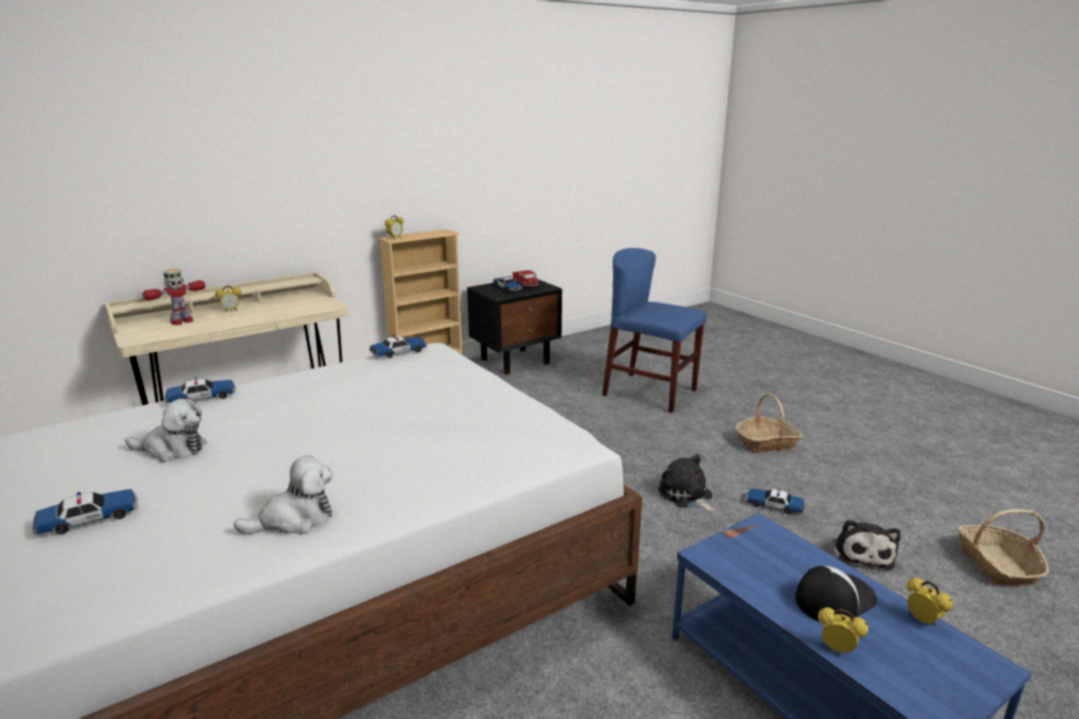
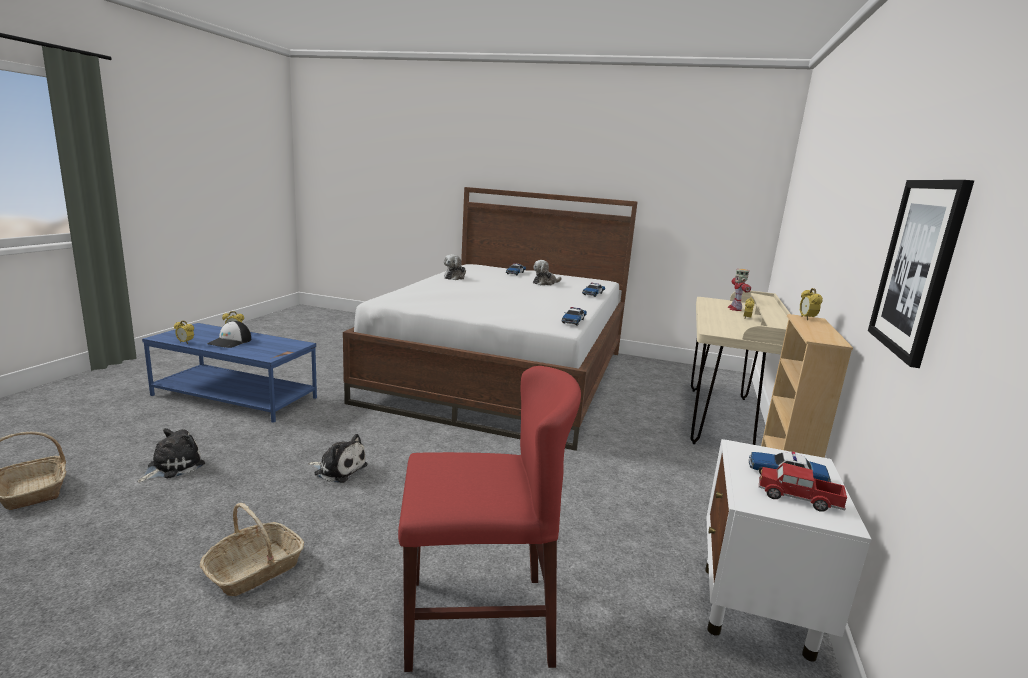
camera: 140 degrees right, 5 degrees down
(484, 170) = (917, 268): none -> picture
(516, 361) = (756, 611): black nightstand -> white nightstand
(650, 392) = (477, 620): blue chair -> red chair
(774, 506) = (250, 484): toy car -> none
(862, 553) = (172, 466): plush toy -> plush toy turned 60 degrees clockwise

